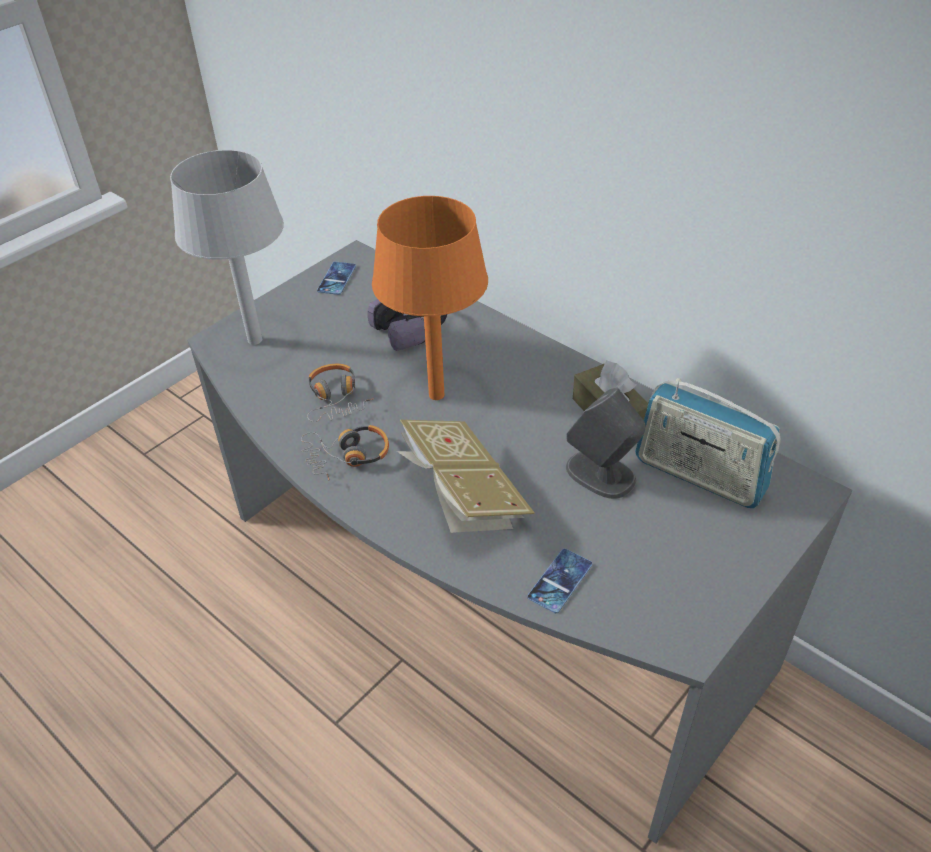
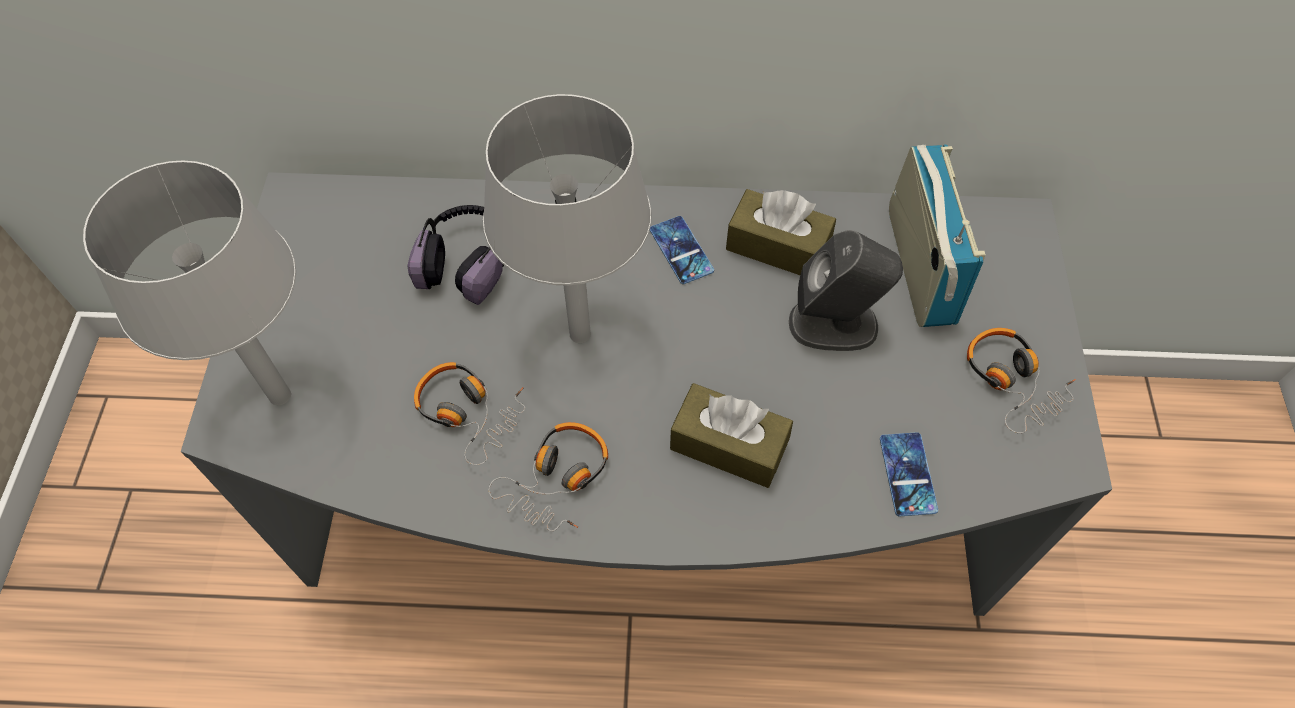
camera: 40 degrees left, 15 degrees up
(336, 278) = (300, 244): phone -> phone (681, 250)
(436, 394) = (578, 333): orange table lamp -> grey table lamp
(462, 497) = (728, 445): book -> brown tissue box
(695, 576) = (1012, 382): none -> headphones
(699, 475) = (920, 266): radio -> radio turned 90 degrees counterclockwise

